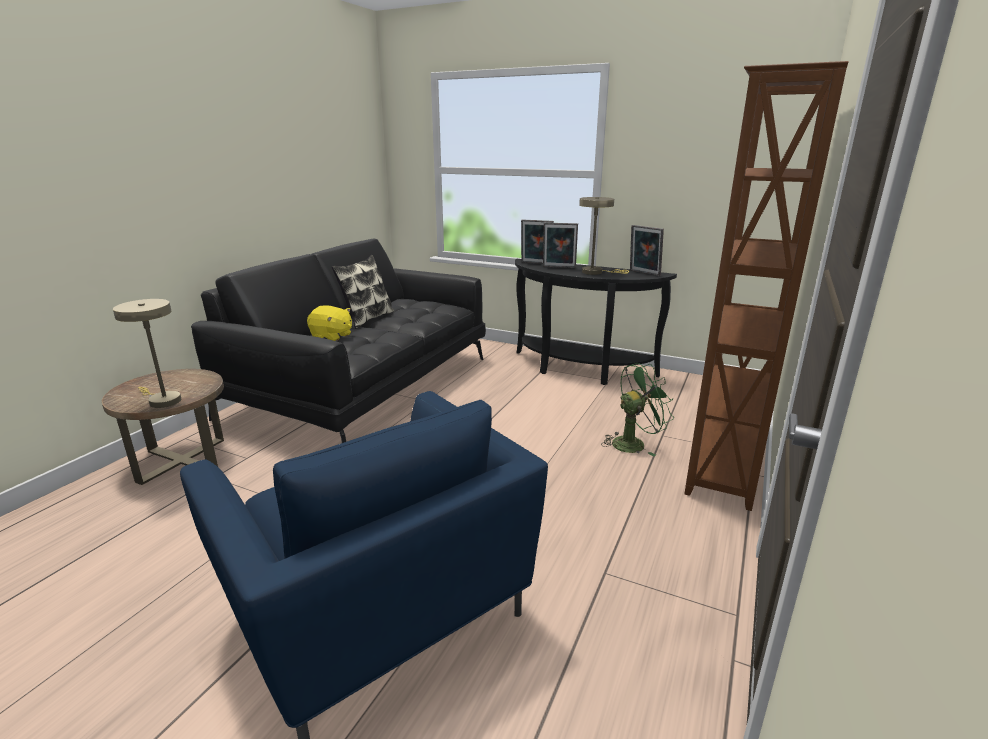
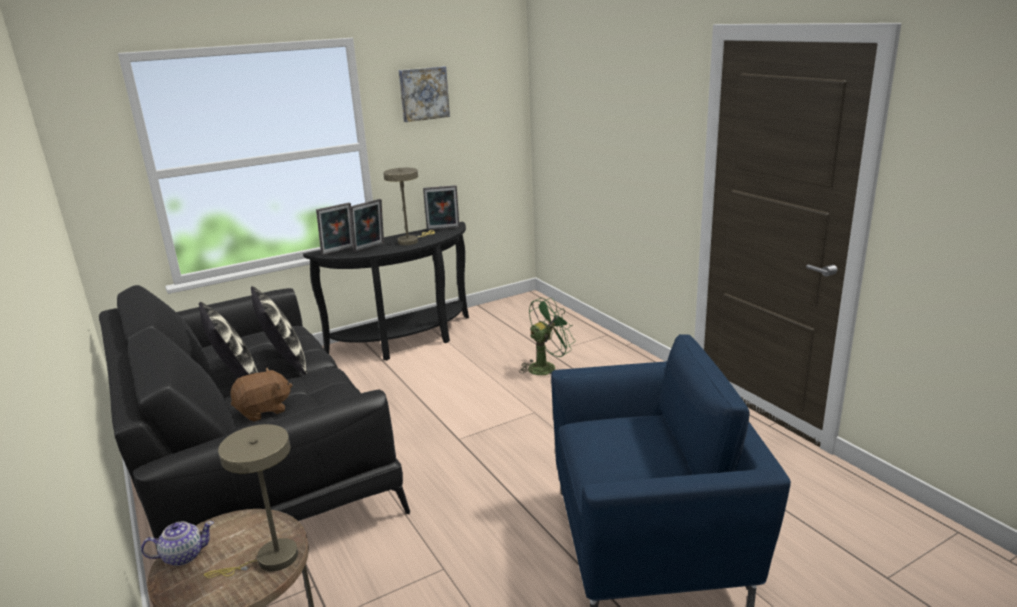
camera: 55 degrees left, 0 degrees up
(164, 376) = (183, 556): none -> teapot
(332, 336) = (264, 410): yellow plush toy -> brown plush toy
(404, 321) = (285, 362): none -> pillow
(633, 443) = (546, 367): green fan -> green fan turned 45 degrees clockwise
(673, 127) = (423, 93): none -> picture
(722, 465) = (607, 350): brown bookcase -> none

